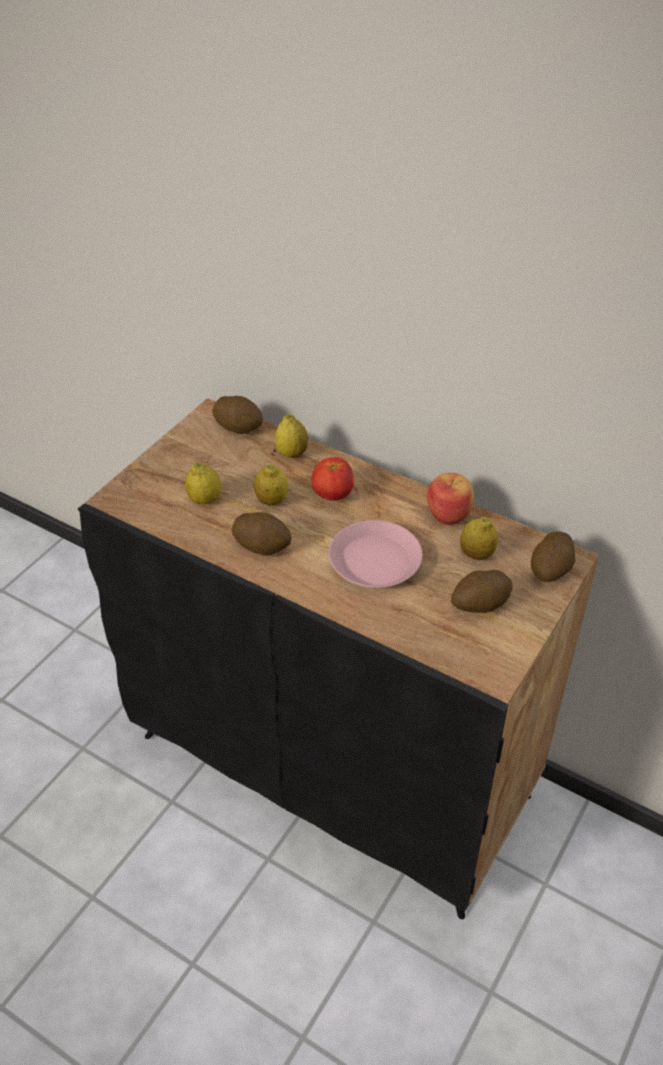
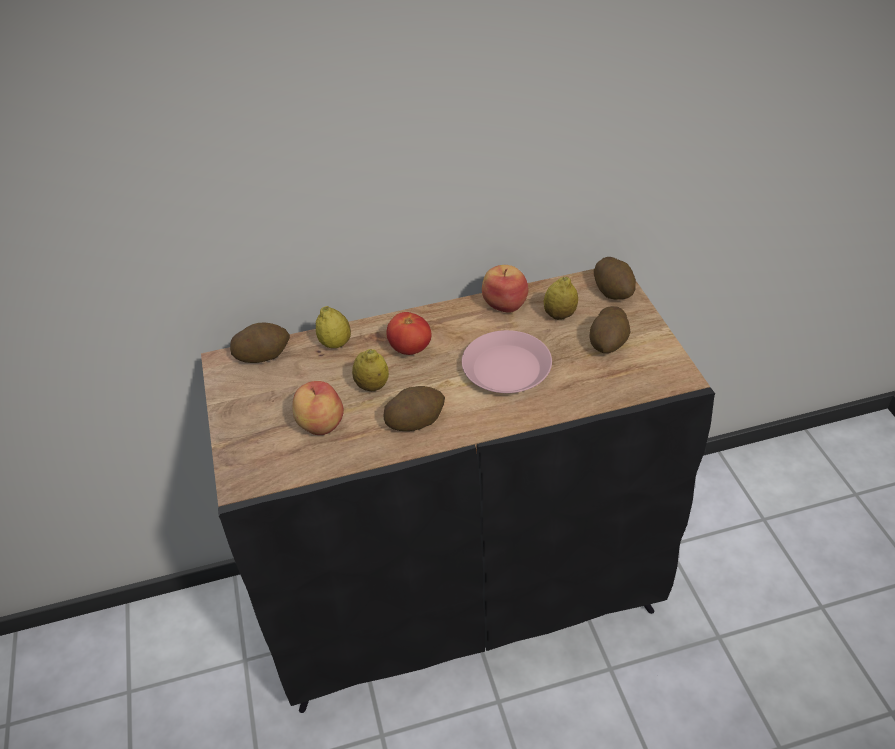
camera: 45 degrees left, 0 degrees up
(204, 499) = (320, 424): lemon -> apple

